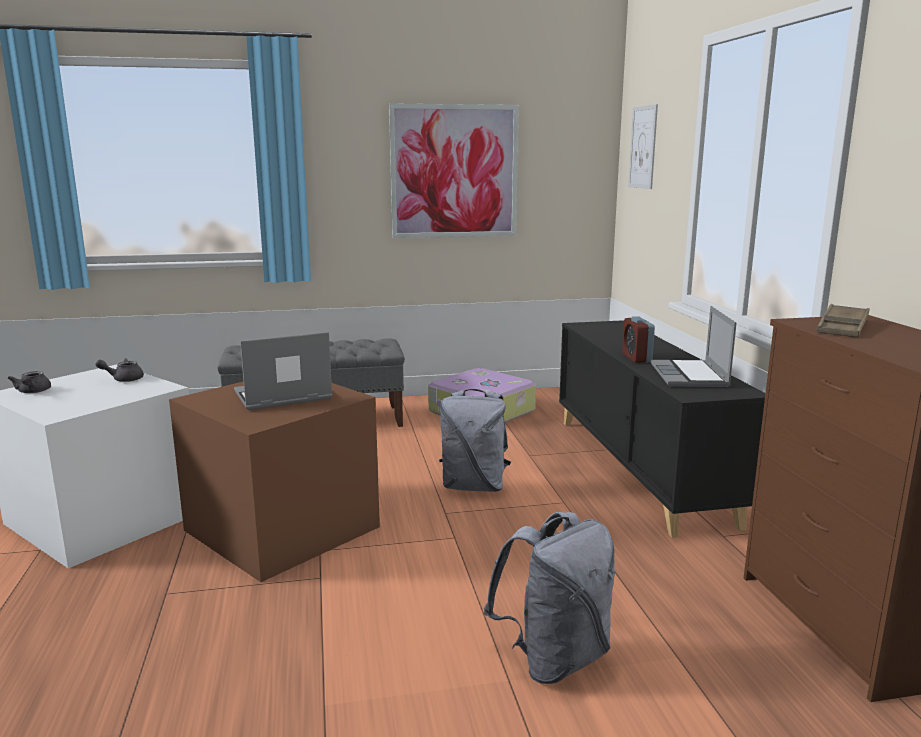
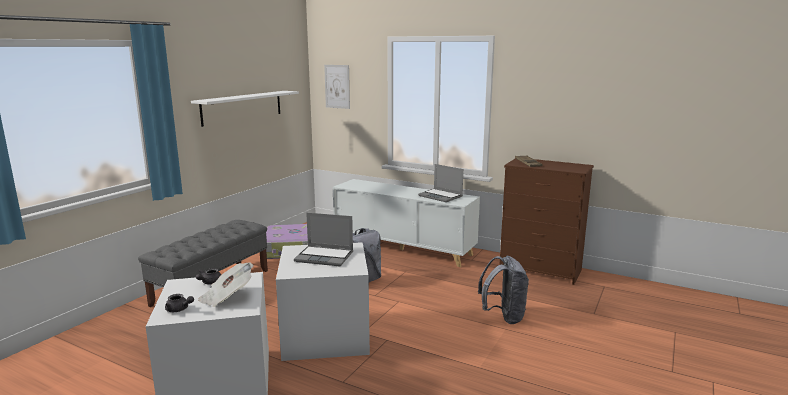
camera: 50 degrees left, 0 degrees up
(85, 397) = (227, 297): none -> newspaper
(282, 396) = (325, 257): laptop -> laptop turned 90 degrees counterclockwise
(285, 528) = (327, 334): brown storage box -> white storage box
(454, 172) = (242, 107): picture -> white shelf
(636, 358) = (406, 194): alarm clock -> none
(640, 468) = (403, 248): black cabinet -> white cabinet

